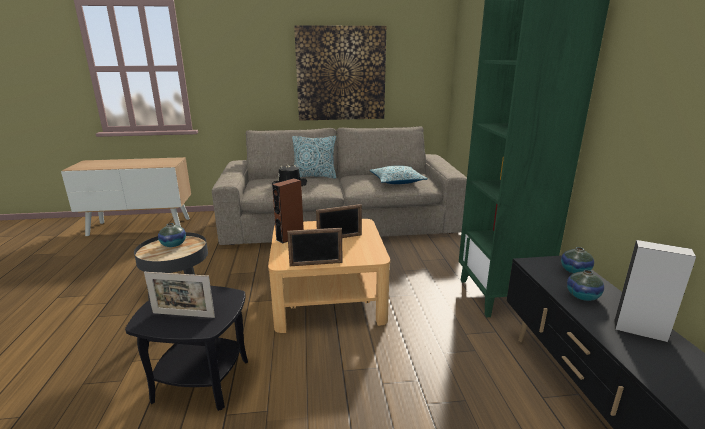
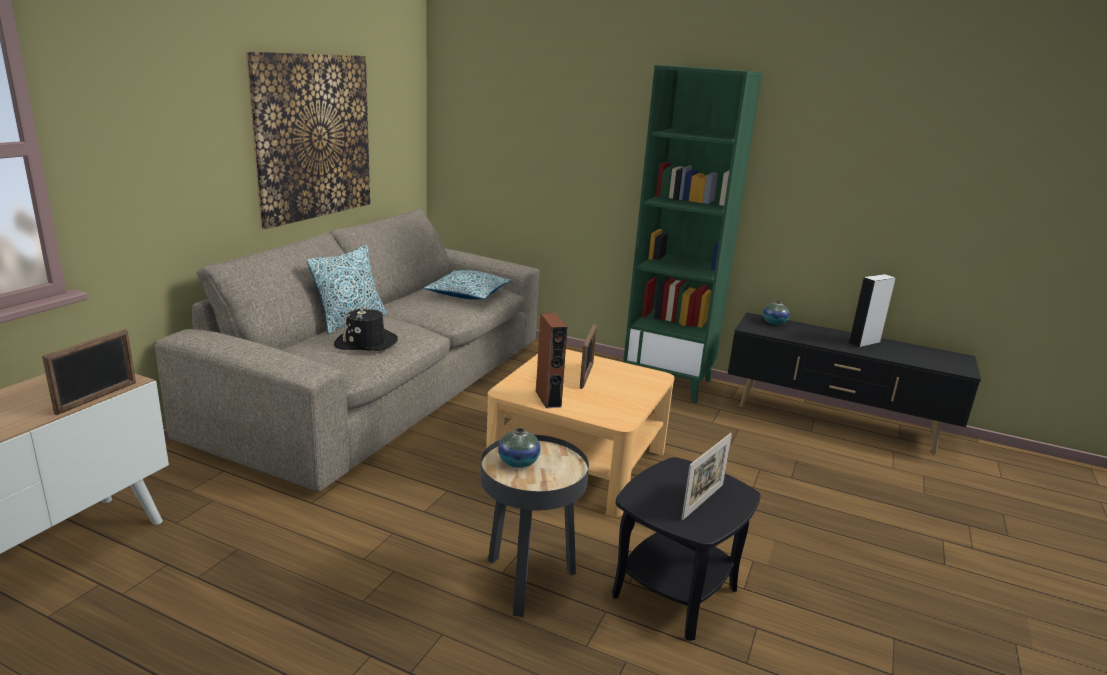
camera: 60 degrees left, 0 degrees up
(316, 264) = (642, 406): picture frame -> picture frame (97, 398)
(582, 296) = (812, 336): vase -> none

